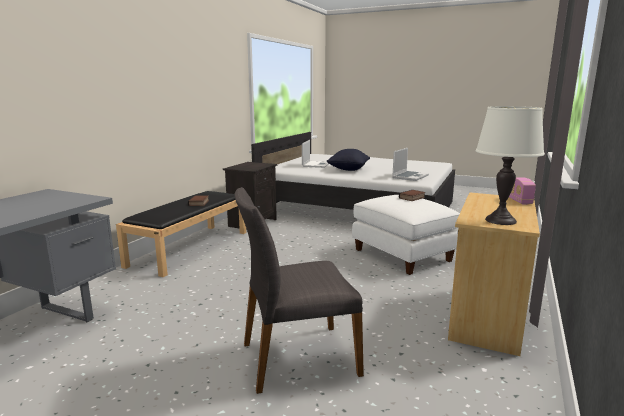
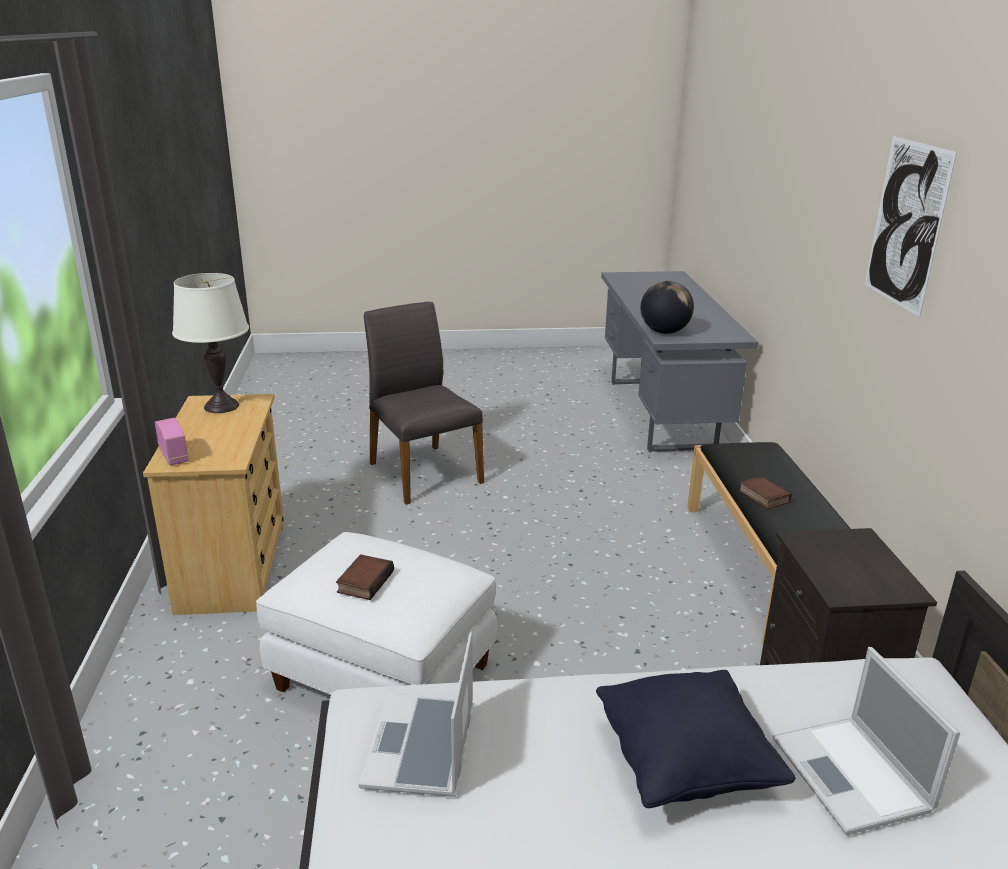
camera: 150 degrees right, 10 degrees up
(72, 202) = (664, 332): none -> globe
(162, 57) = (906, 224): none -> picture
(297, 358) = (423, 472): grey chair -> grey chair turned 75 degrees counterclockwise

